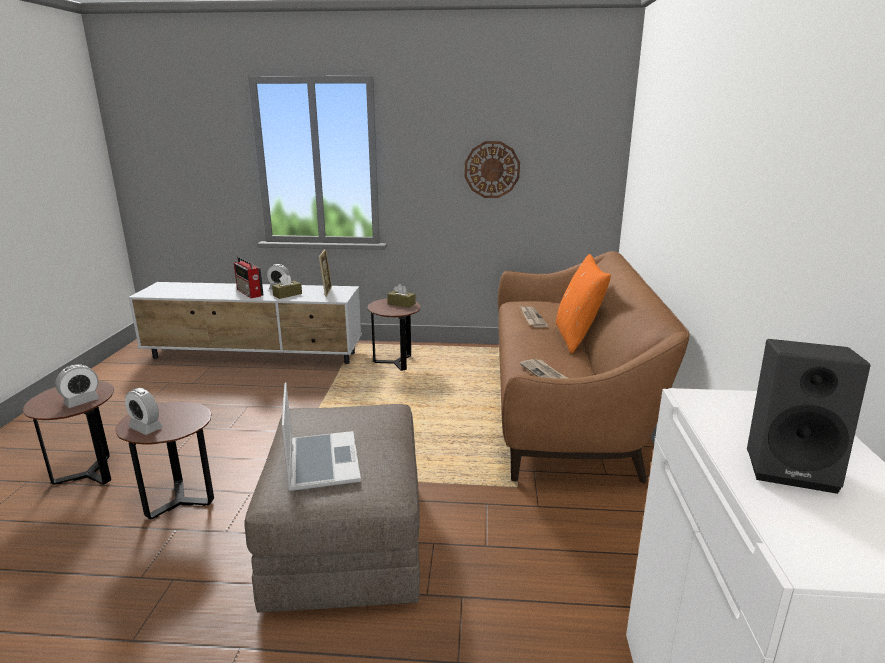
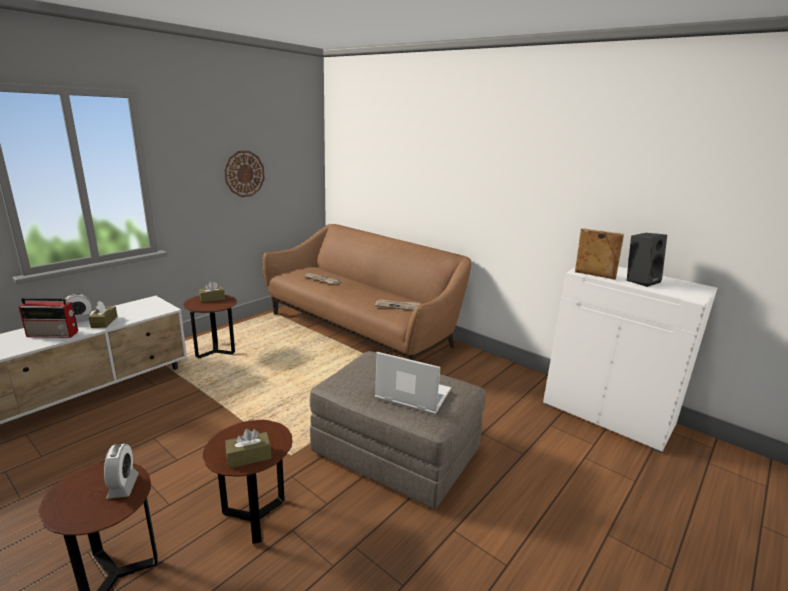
camera: 55 degrees left, 0 degrees up
(146, 428) = (249, 456): alarm clock -> brown tissue box
(327, 292) = (139, 308): picture frame -> picture frame (593, 276)
(577, 338) = (365, 283): orange pillow -> none

